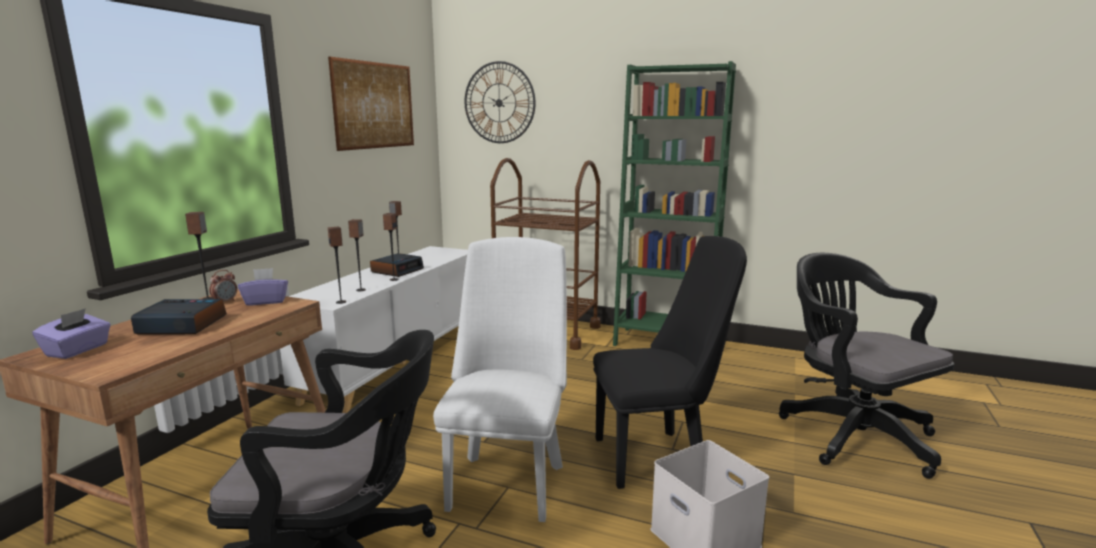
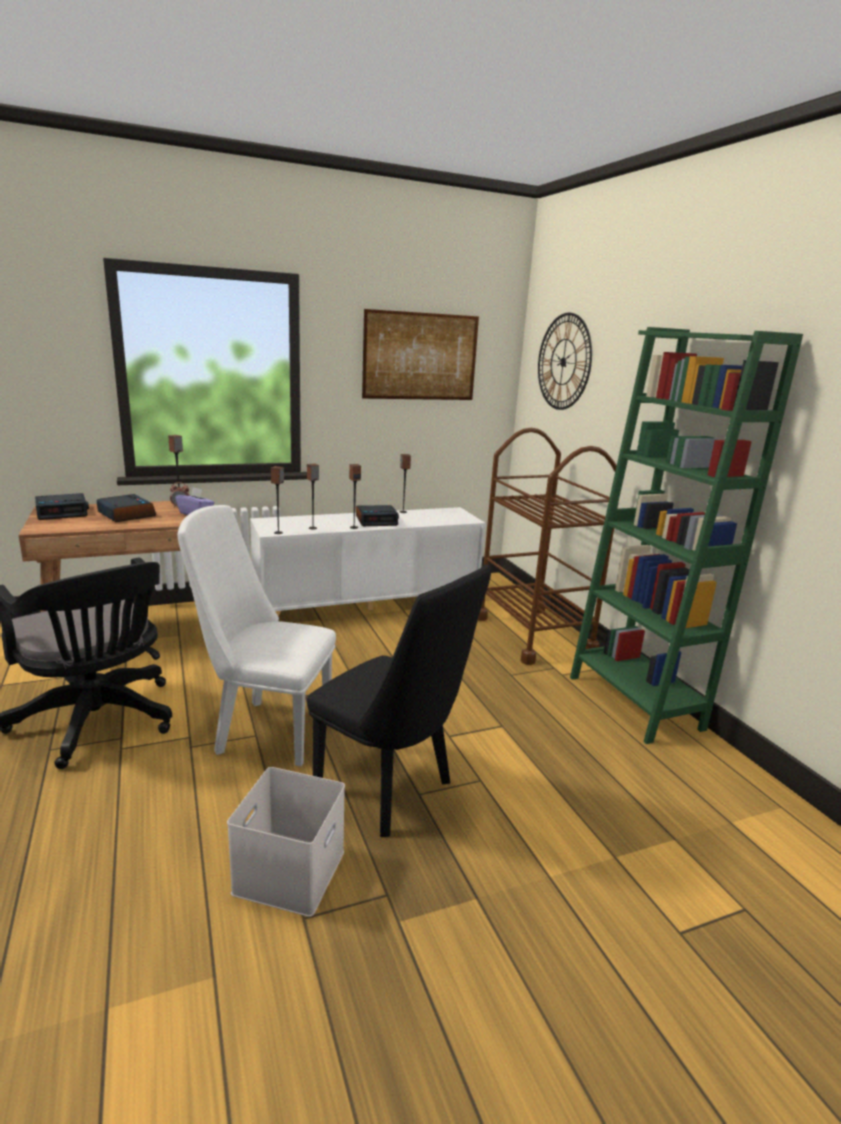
camera: 45 degrees right, 5 degrees up
(78, 350) = (63, 512): purple tissue box -> alarm clock
(507, 480) = (265, 730): white chair -> white chair turned 135 degrees counterclockwise
(851, 433) = (643, 922): black office chair -> none

